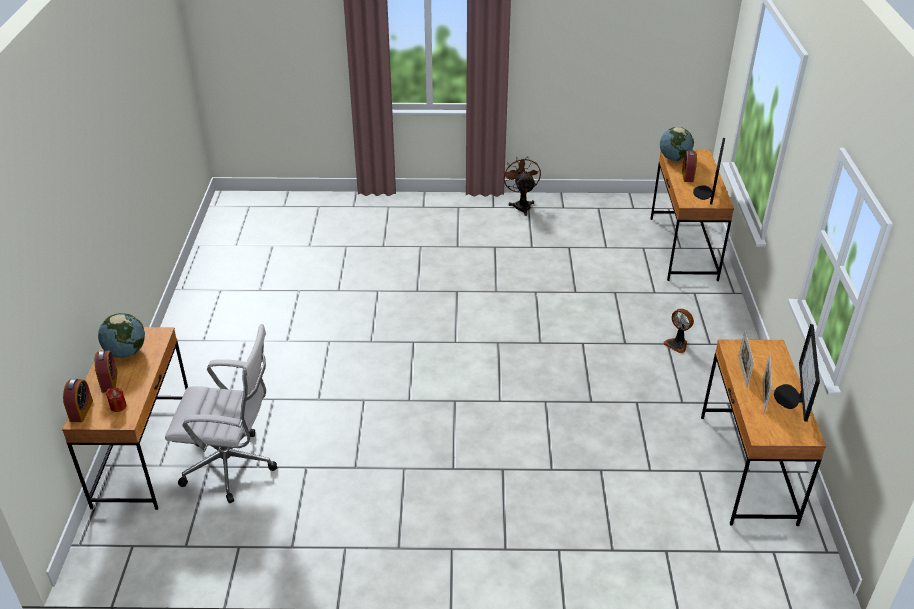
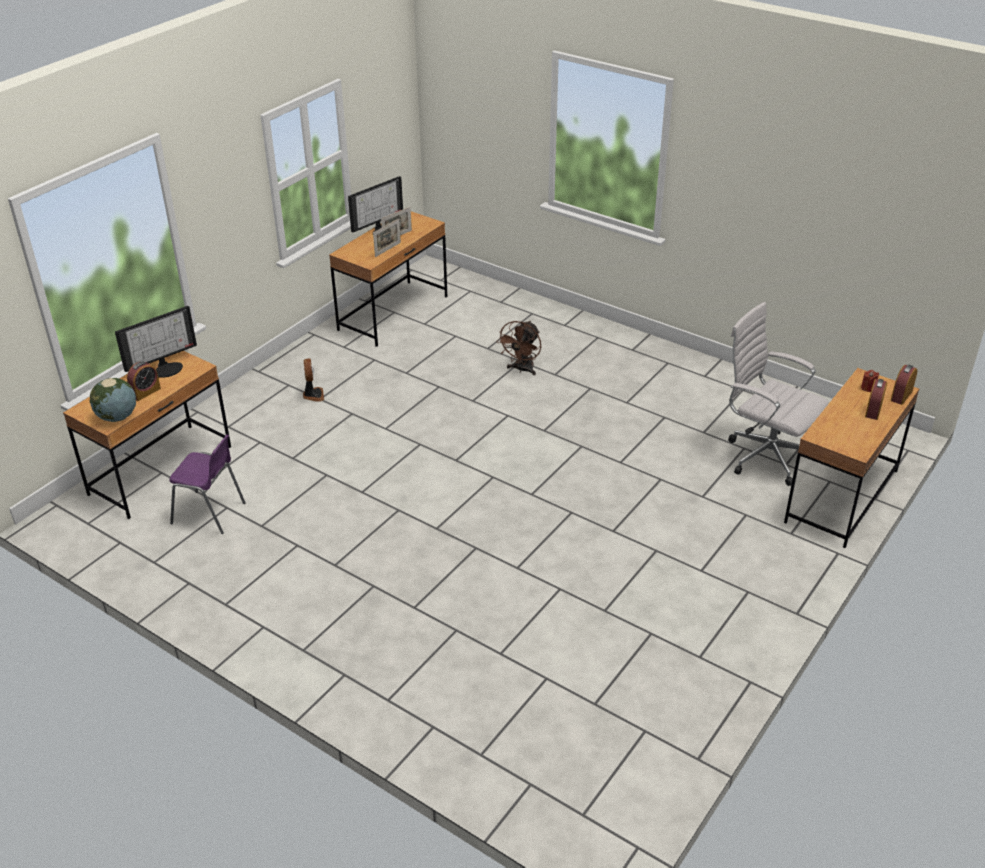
camera: 145 degrees left, 0 degrees up
(126, 352) = (853, 431): globe -> none
(521, 205) = (227, 612): brown fan -> brown fan (522, 369)
(610, 240) = (210, 513): none -> purple chair

